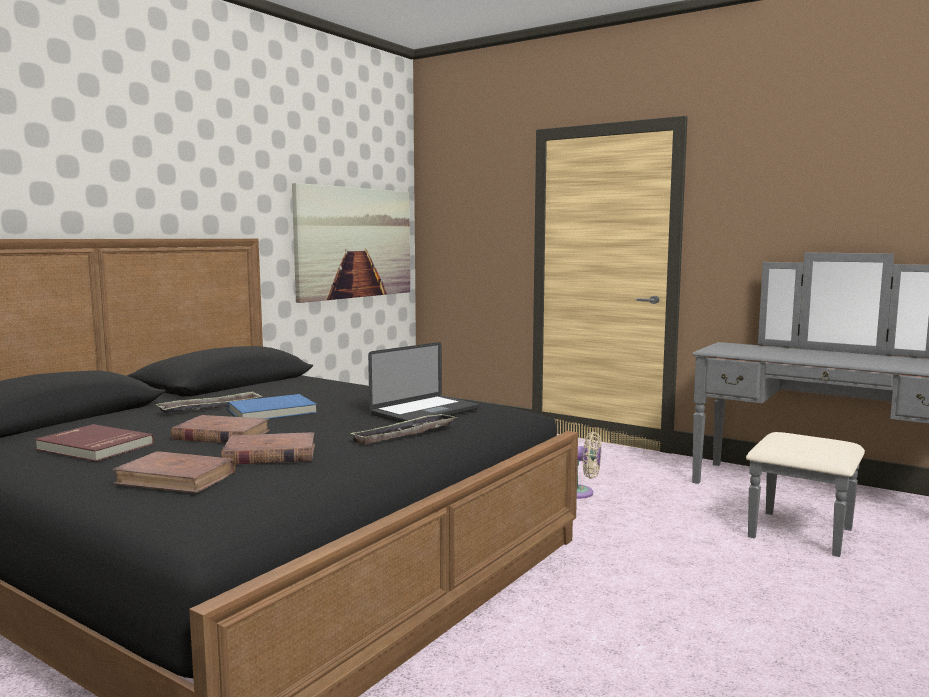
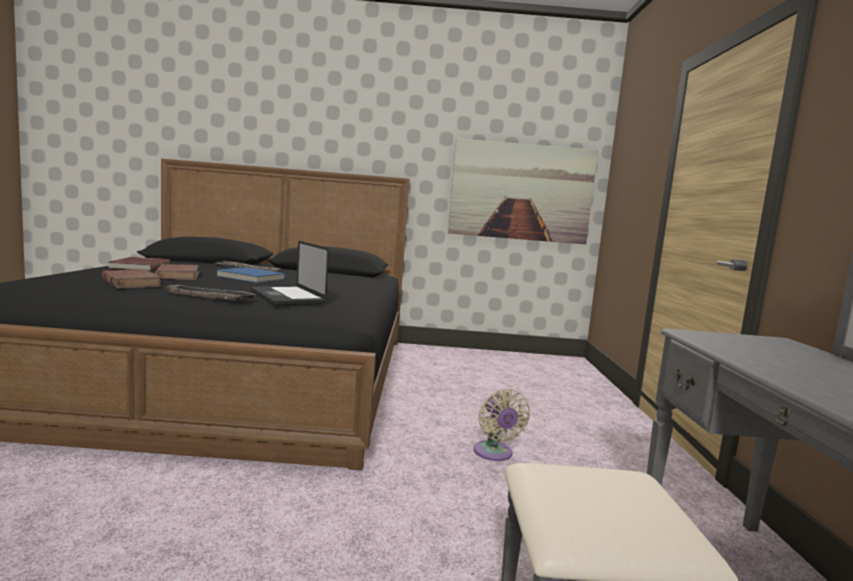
camera: 55 degrees right, 0 degrees up
(176, 478) = (72, 277): brown book -> none
(425, 412) = (287, 297): laptop -> laptop turned 45 degrees clockwise

